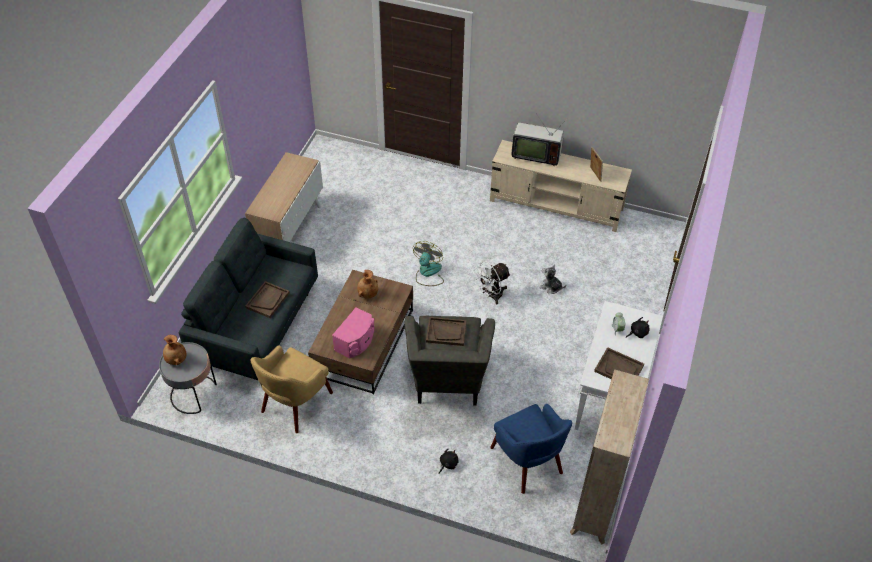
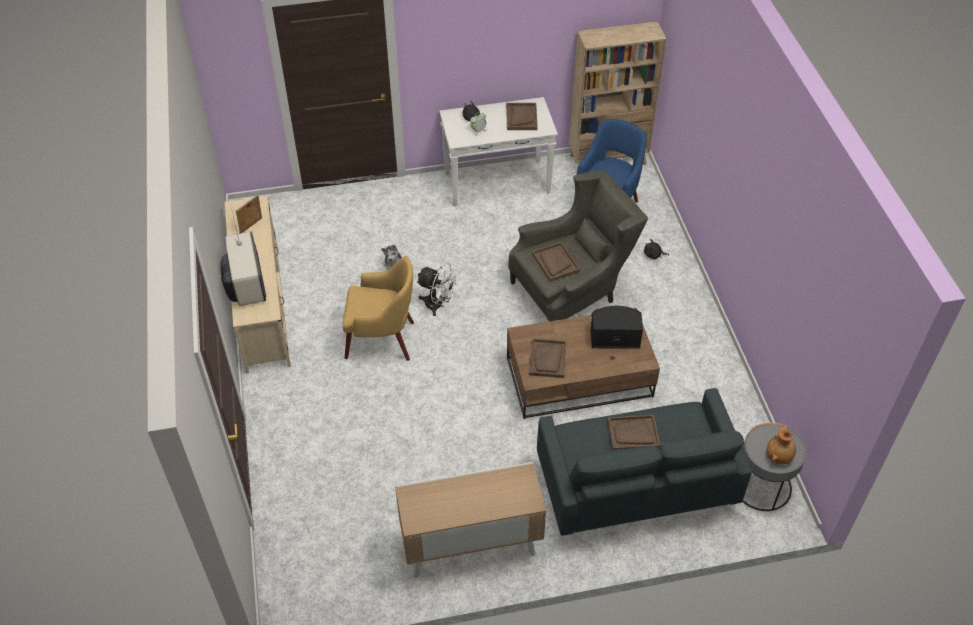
camera: 120 degrees left, 0 degrees up
(295, 403) = (694, 393): yellow armchair -> yellow armchair (382, 340)
(356, 341) = (614, 336): pink speaker -> black speaker
(367, 293) = (547, 359): brown vase -> brown tray
(428, 273) = (445, 370): fan -> none

